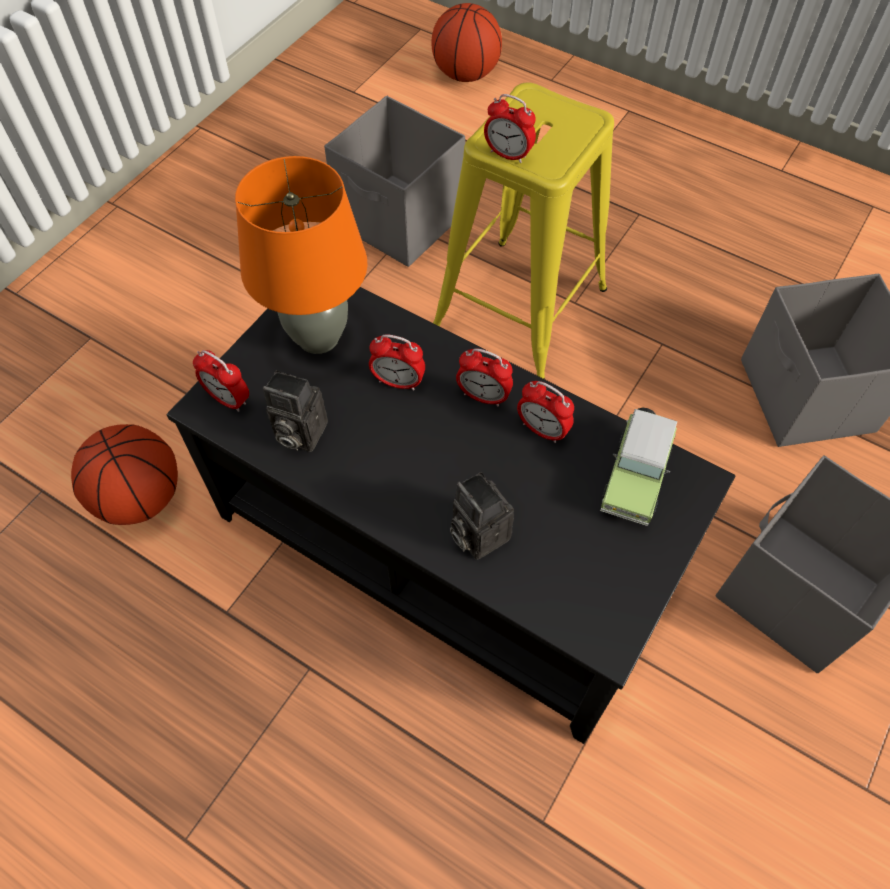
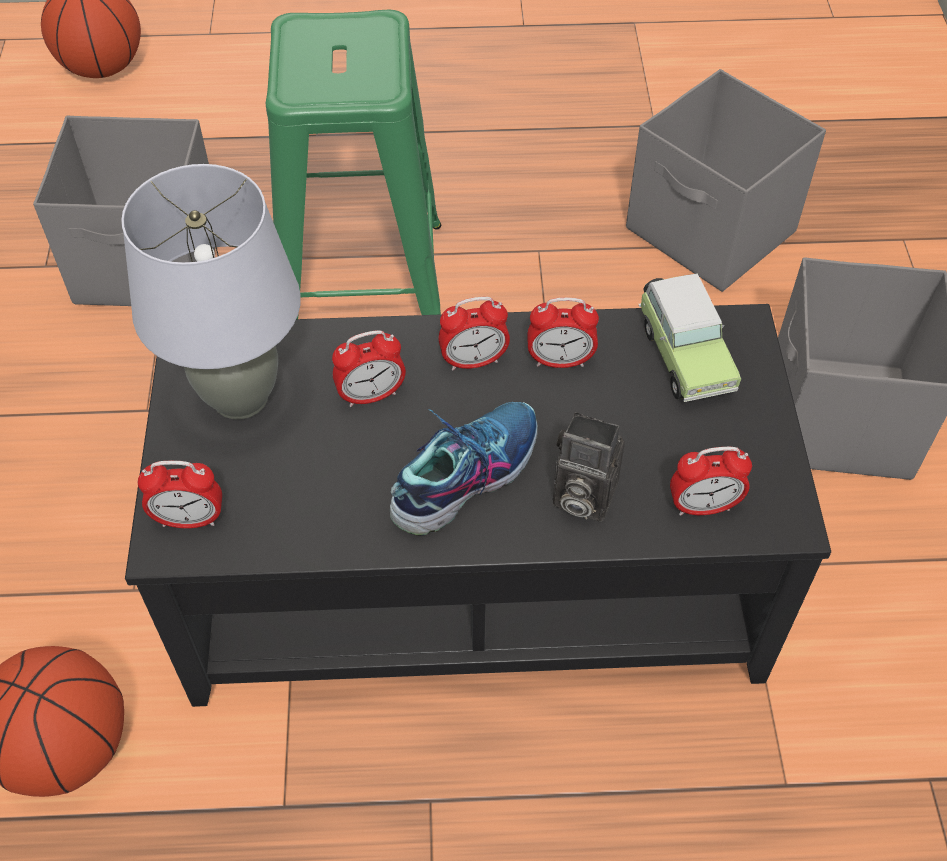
camera: 35 degrees left, 5 degrees down
(297, 433) = (303, 508): camera -> none
(318, 337) = (239, 397): orange table lamp -> grey table lamp
(413, 471) = (465, 474): none -> shoe
(508, 155) = (325, 95): alarm clock -> alarm clock (703, 506)
(520, 308) = (363, 289): yellow stool -> green stool

